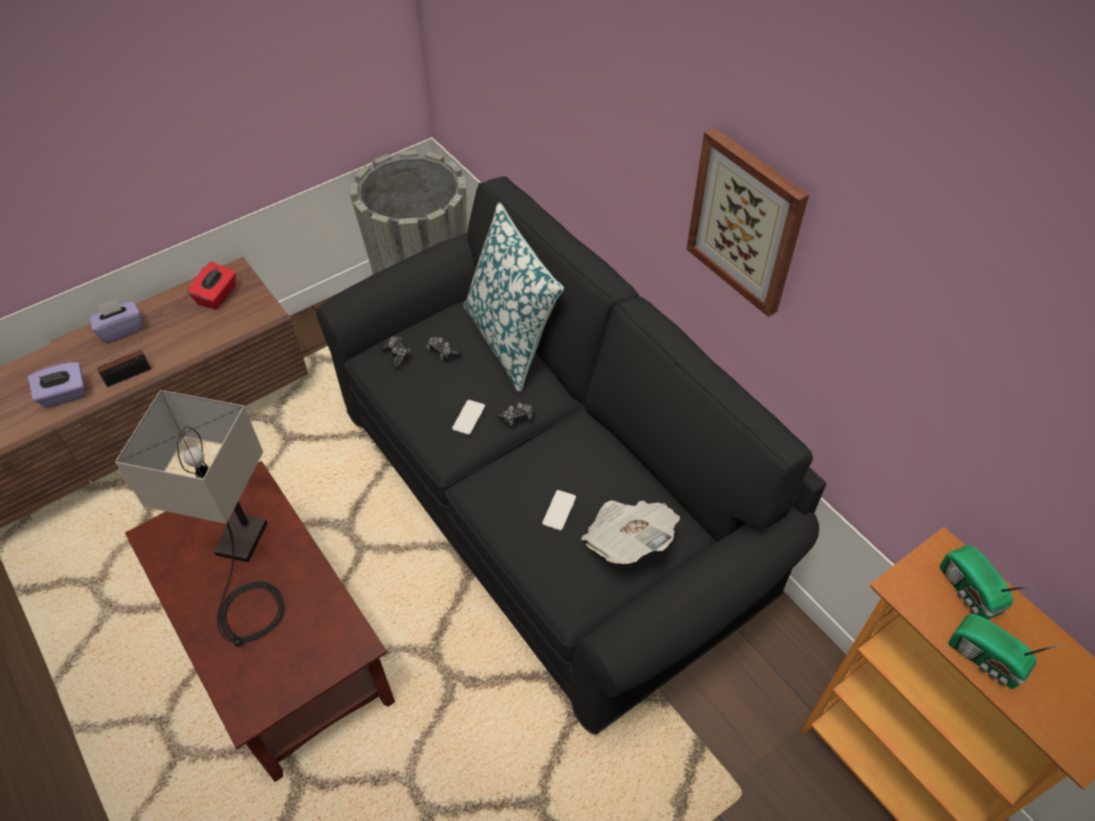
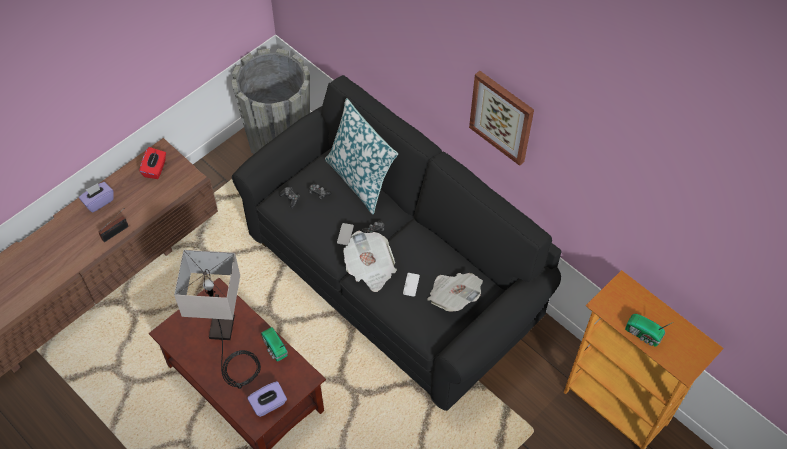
camera: 10 degrees left, 5 degrees up
(65, 395) = (78, 251): purple tissue box -> purple tissue box (268, 404)
(496, 475) = (370, 268): none -> newspaper
(969, 592) = (635, 302): radio -> radio (274, 348)

